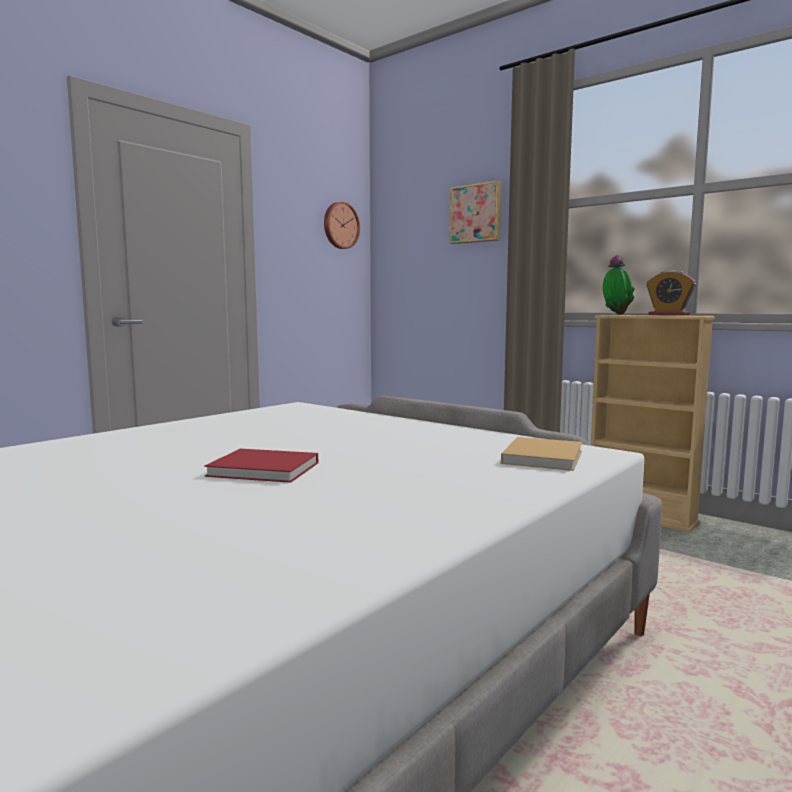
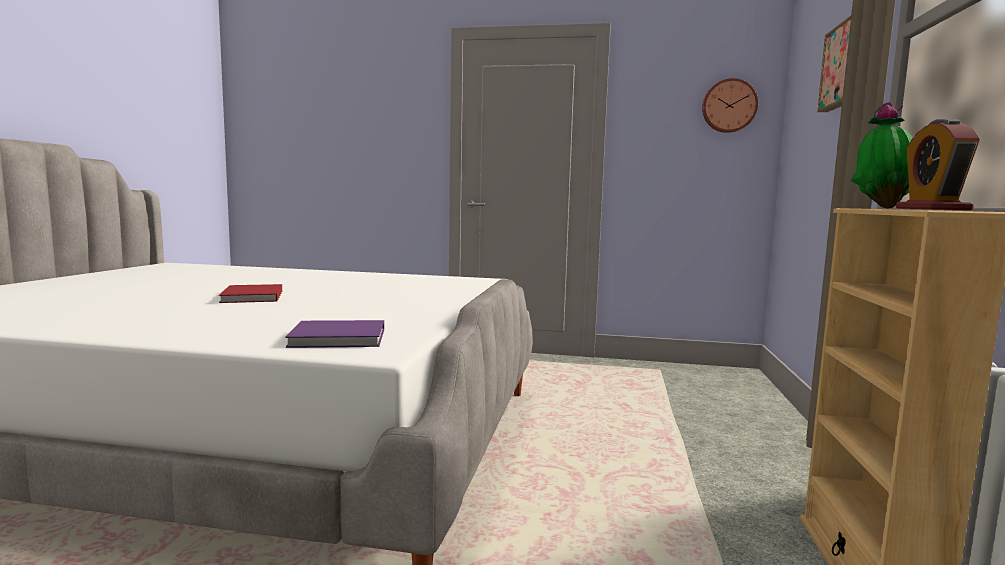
camera: 60 degrees right, 0 degrees up
(543, 456) = (341, 338): beige book -> purple book

